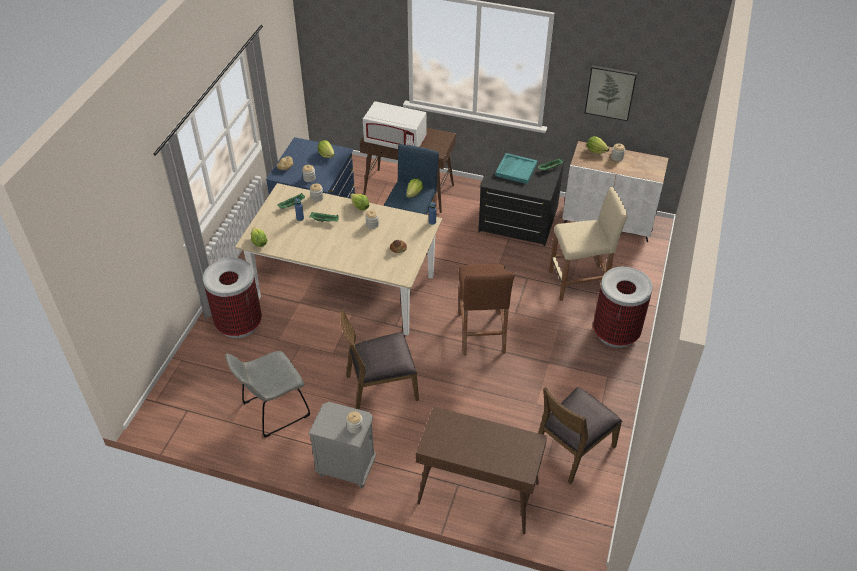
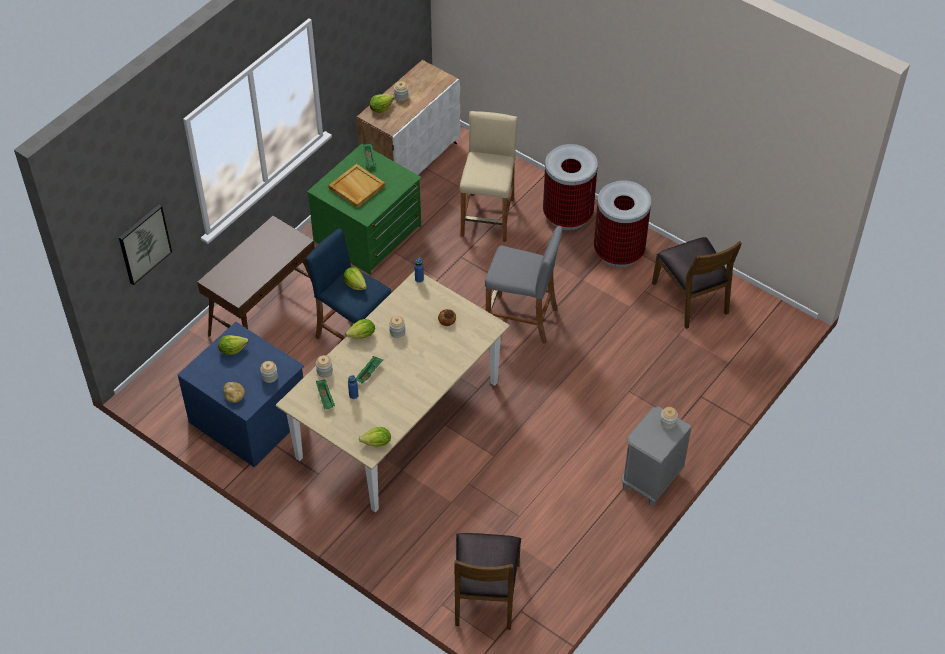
camera: 70 degrees left, 5 degrees up
(239, 324) = (410, 536): trash can -> trash can (619, 252)
(273, 411) = (553, 528): grey chair -> none
(381, 386) = (558, 424): brown chair -> brown chair (485, 594)
(395, 141) = (256, 273): white microwave -> none
(477, 494) = (716, 384): brown console table -> none
(481, 333) = (521, 319): brown stool -> grey stool
(516, 169) = (356, 187): turquoise tray -> beige tray
(518, 220) = (368, 234): black dresser -> green dresser
(610, 92) = (366, 46): picture -> picture (144, 243)

